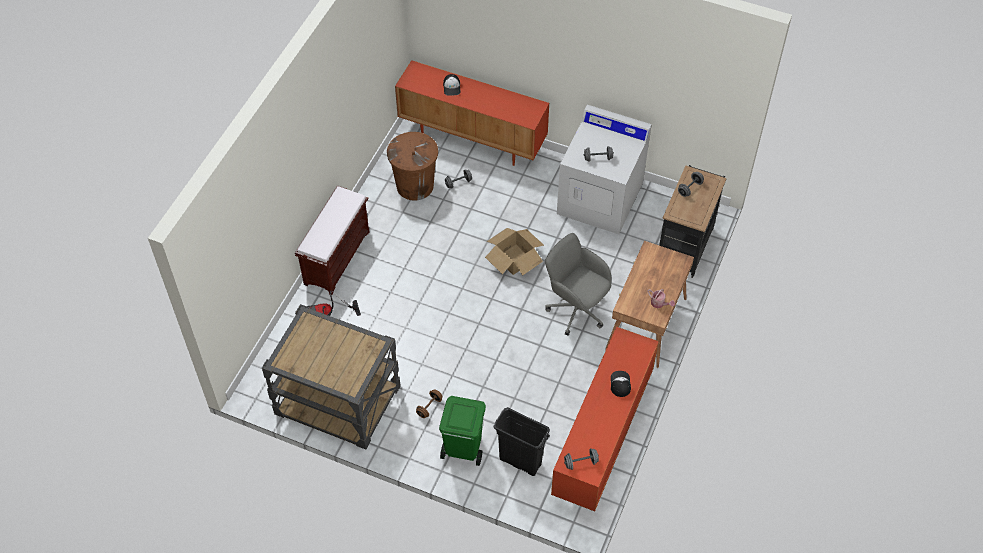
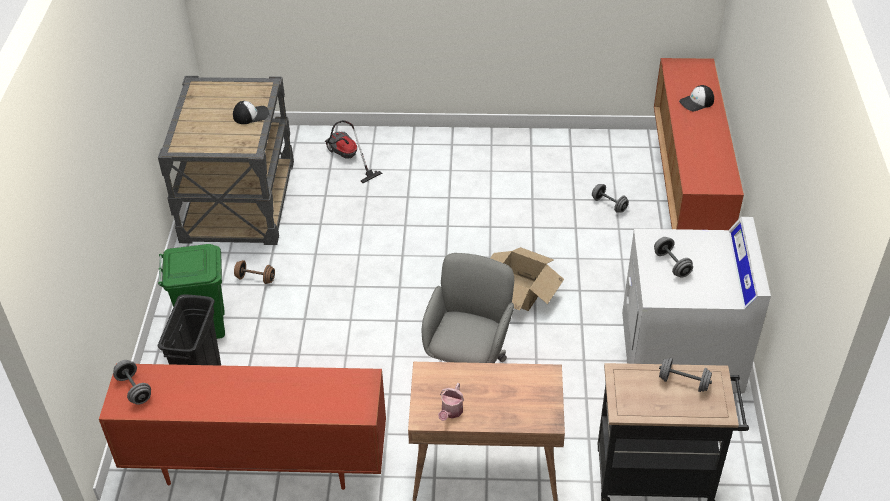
camera: 70 degrees right, 10 degrees down
(337, 257) = (434, 141): brown bench -> none
(415, 185) = (578, 169): brown trash can -> none
(620, 384) = (281, 399): cap -> cap (251, 115)

